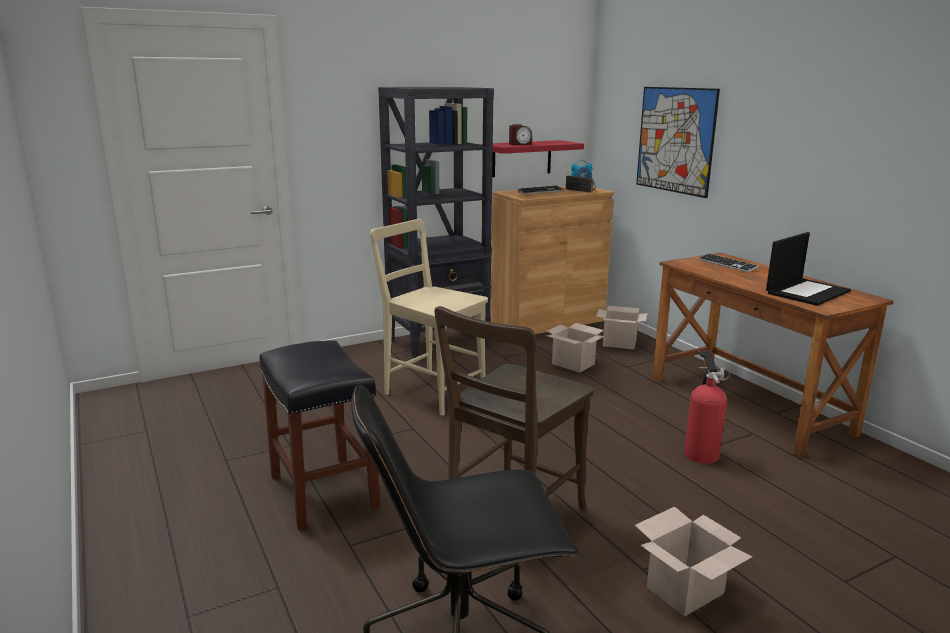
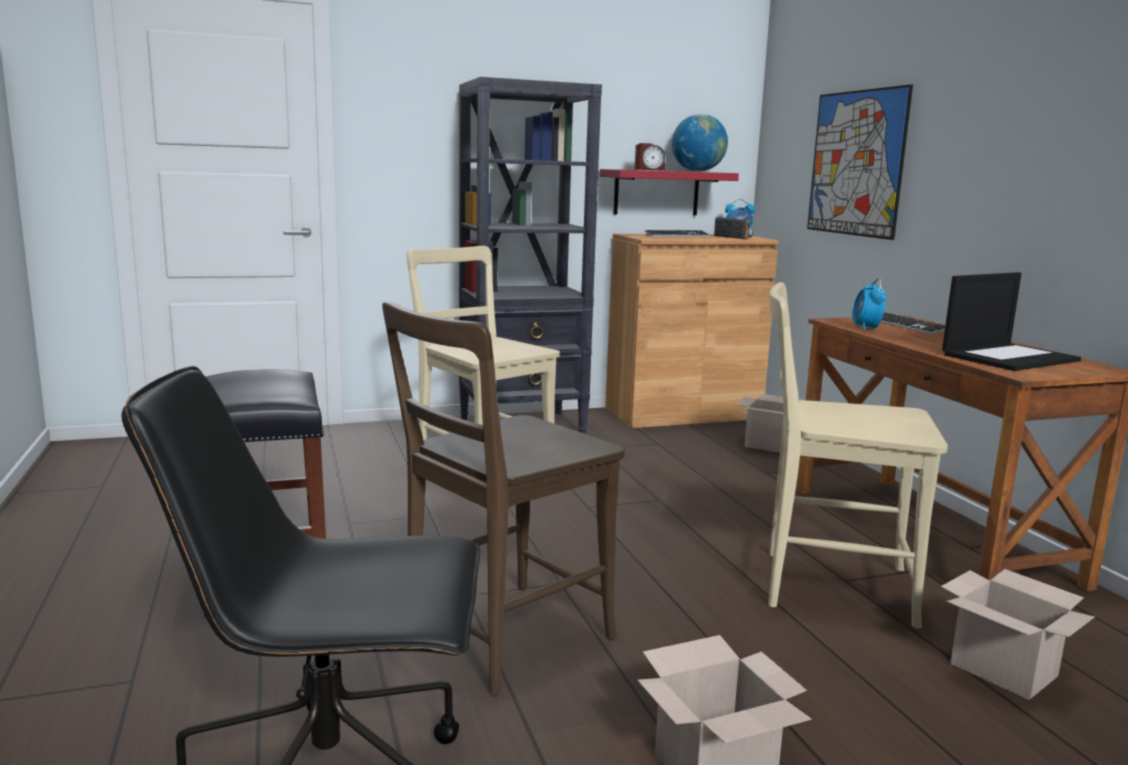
camera: 10 degrees right, 5 degrees down
(552, 142) = (697, 171): none -> globe
(574, 364) = (693, 463): cardboard box -> cardboard box (1006, 670)
(700, 453) = (827, 586): fire extinguisher -> beige chair
(703, 270) = (866, 328): none -> alarm clock

